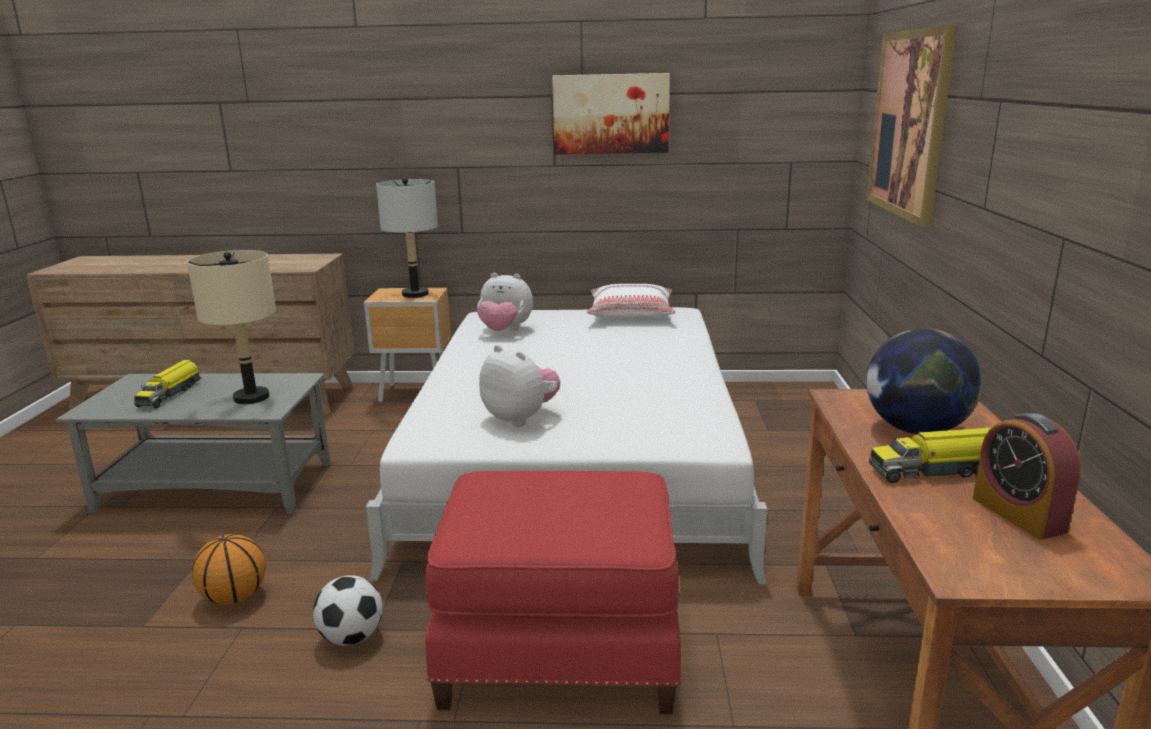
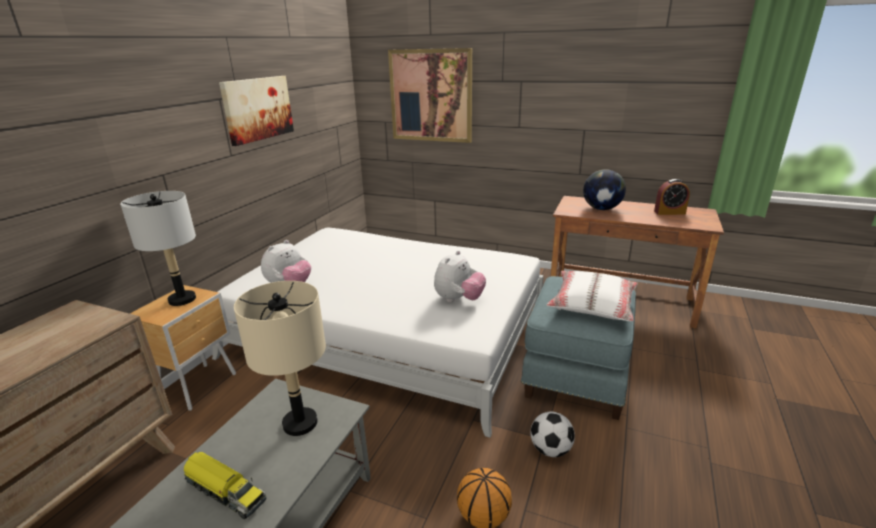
camera: 70 degrees left, 5 degrees up
(521, 418) = (459, 300): plush toy -> plush toy turned 150 degrees clockwise
(560, 647) = (575, 372): red ottoman -> blue ottoman
(631, 314) = (317, 243): white pillow -> white pillow (592, 304)
(939, 470) = (637, 213): toy truck -> none

